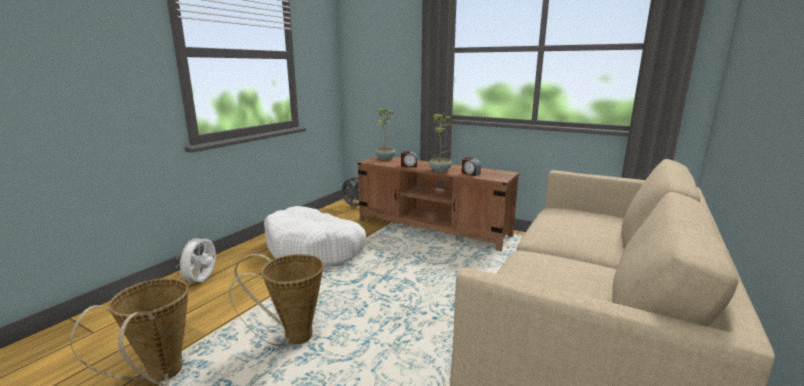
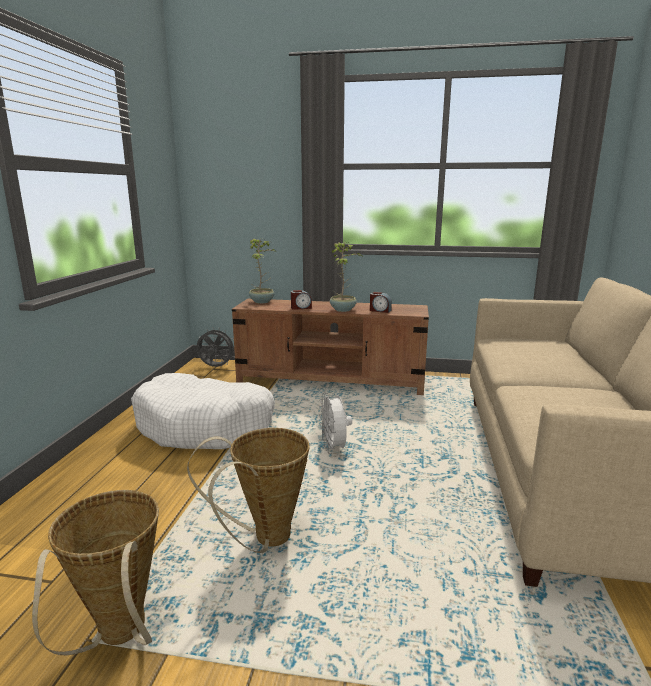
camera: 20 degrees left, 0 degrees up
(202, 281) = (75, 496): white fan -> white fan (334, 448)

